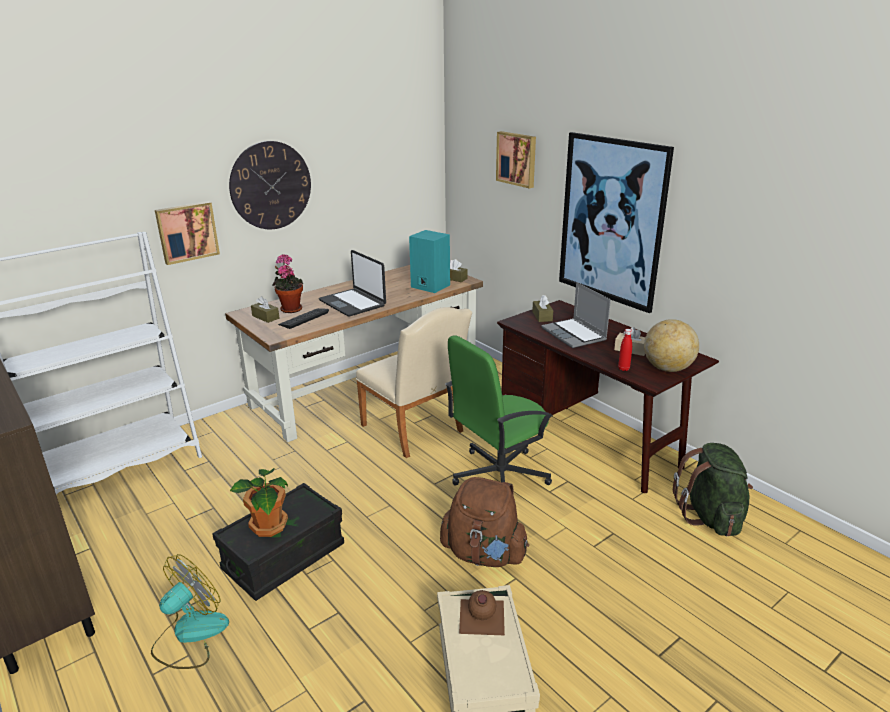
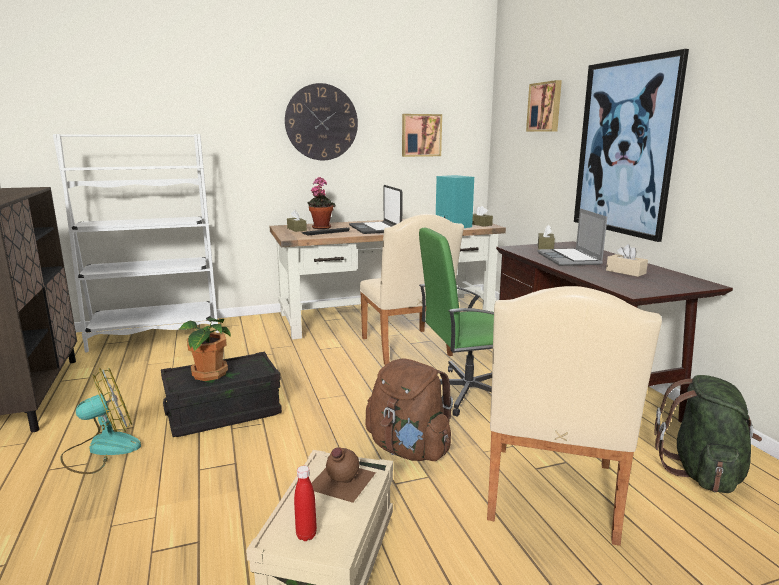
camera: 20 degrees right, 10 degrees down
(187, 232) = (244, 150): picture -> picture (421, 135)
(617, 572) = (551, 497): none -> beige chair
(623, 369) = (606, 281): red bottle -> red bottle (306, 535)
(667, 369) = (660, 286): globe -> none

